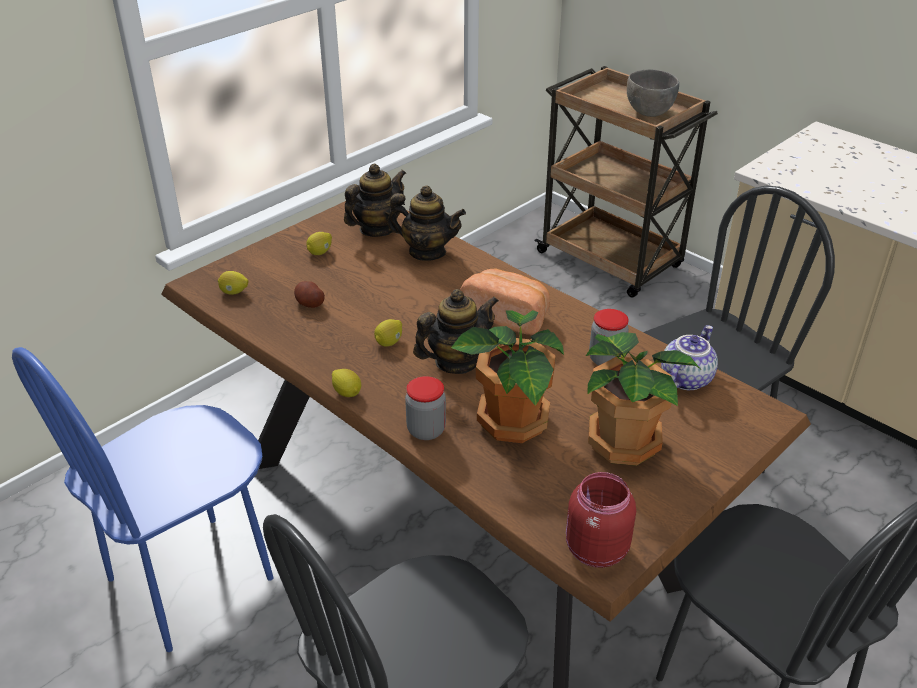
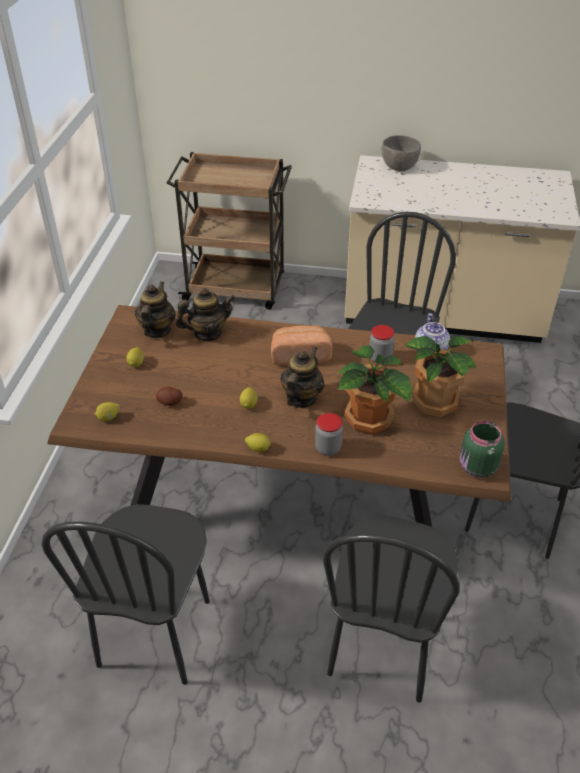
camera: 35 degrees left, 5 degrees up
(191, 579) = (156, 633): blue chair -> black chair
(594, 549) = (476, 468): red jar -> green jar
(649, 112) = (247, 178): grey bowl -> grey bowl (398, 167)

